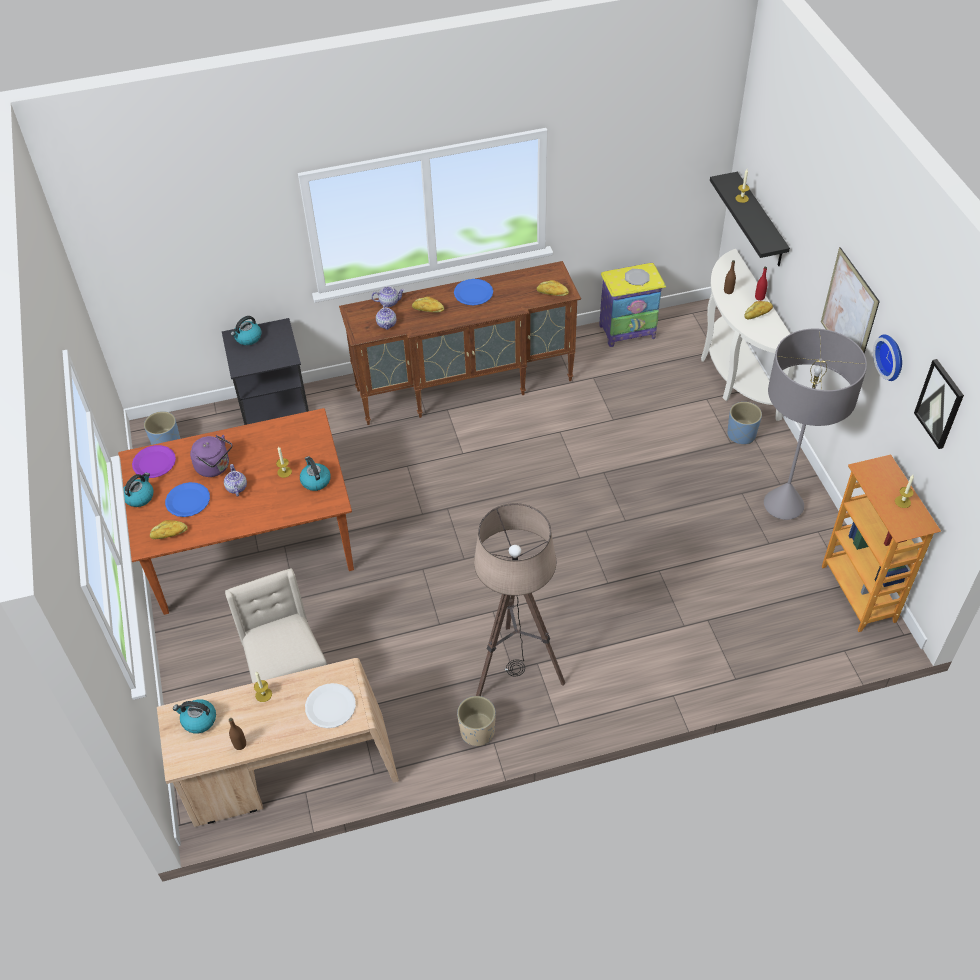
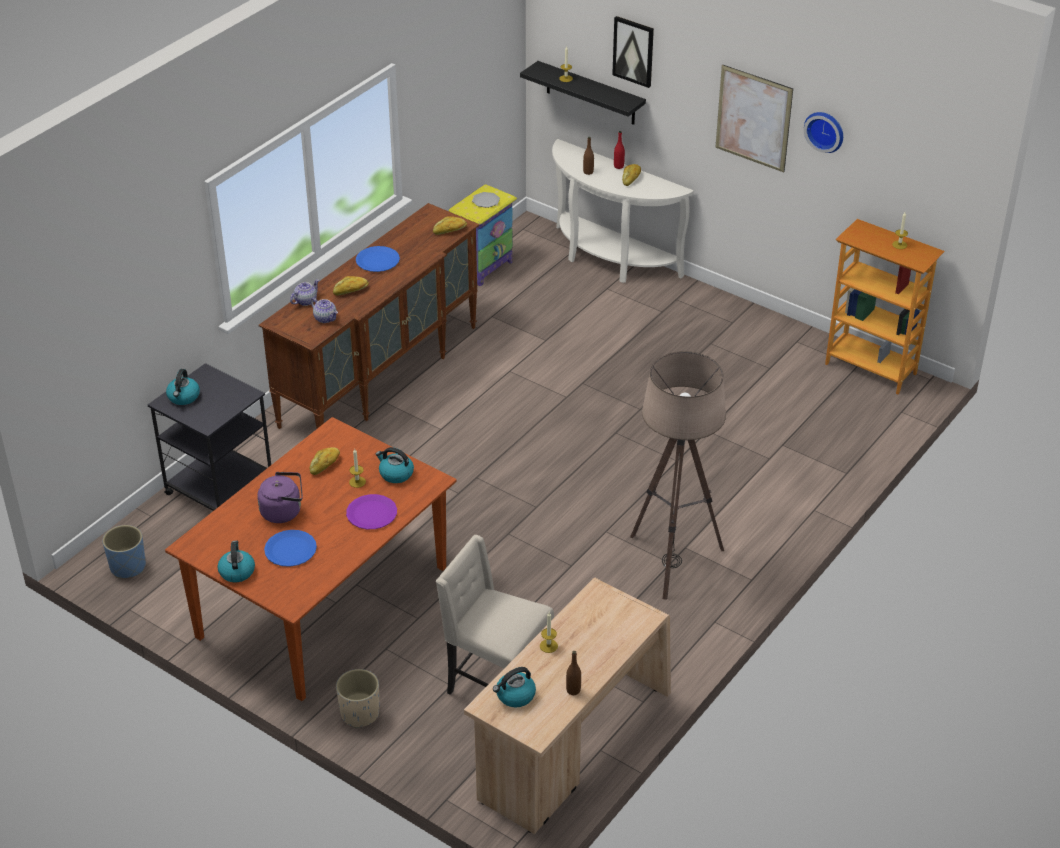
camera: 40 degrees left, 10 degrees down
(154, 463) = (216, 539): purple plate -> purple plate (371, 513)
(169, 534) = (306, 583): bread -> bread (325, 465)
(236, 487) = (326, 516): teapot -> none
(330, 706) = (616, 621): white plate -> none
(477, 732) = (692, 622): beige planter -> beige planter (360, 714)
(741, 434) = (664, 301): blue planter -> none
(783, 507) = (752, 338): grey floor lamp -> none
(940, 404) = (901, 140): picture -> picture (633, 51)

